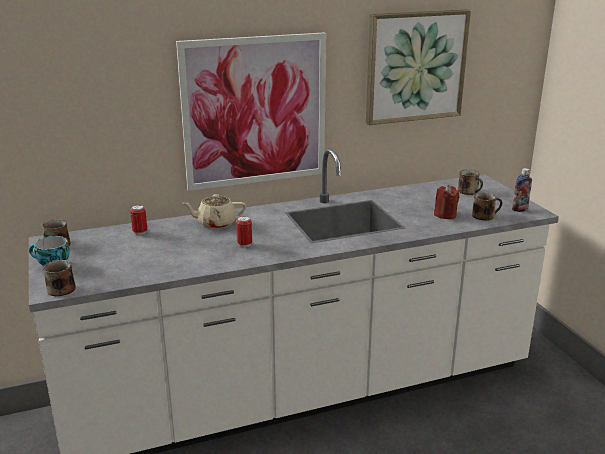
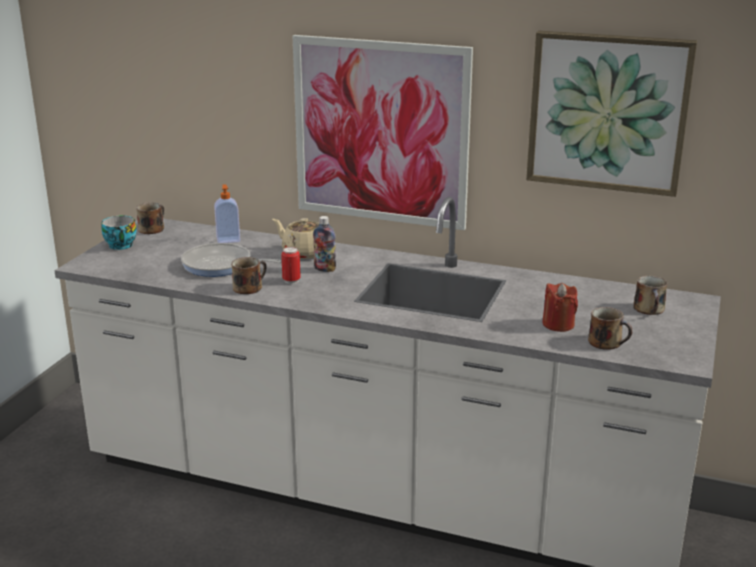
camera: 40 degrees right, 0 degrees up
(61, 288) = (94, 265): mug -> mug (249, 287)
(140, 232) = (228, 239): can -> soap dispenser
(171, 252) = (220, 265): none -> frying pan
(519, 209) = (672, 352): bottle -> bottle (325, 269)

